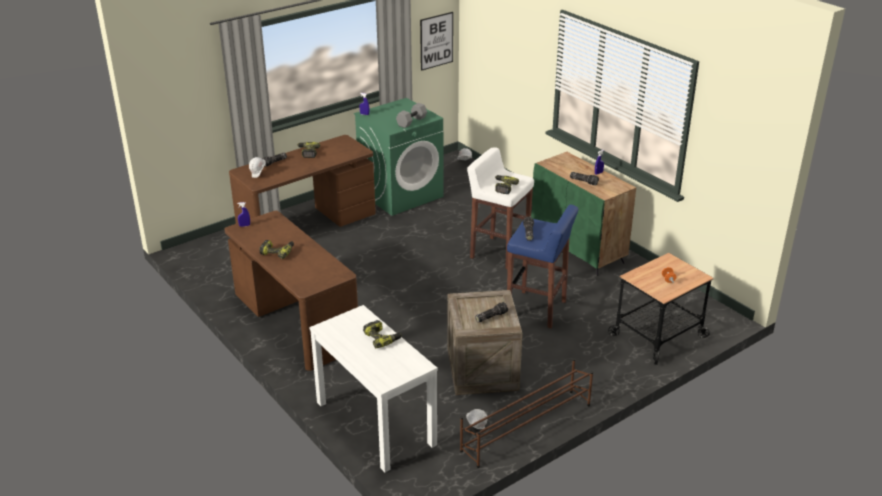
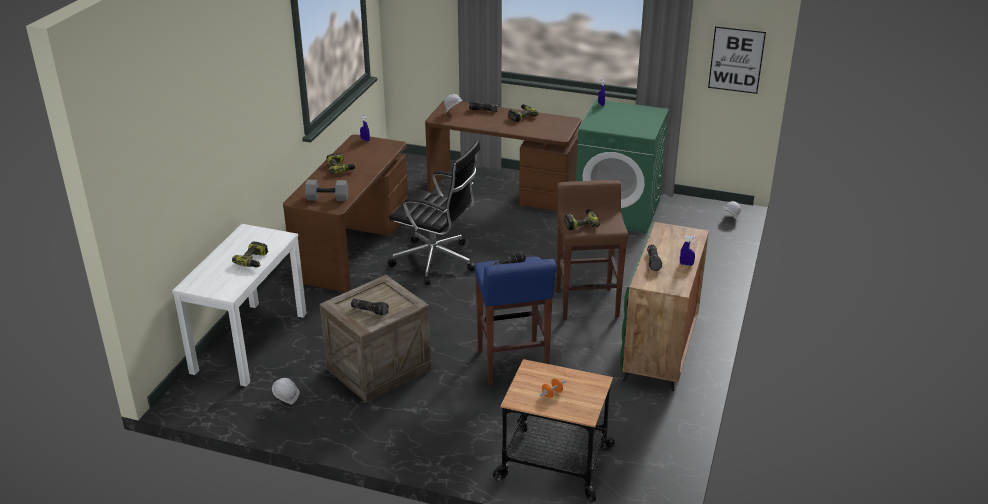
camera: 55 degrees right, 0 degrees up
(370, 291) = (436, 262): none -> black office chair
(412, 122) = (621, 129): grey dumbbell -> grey dumbbell (327, 198)
(498, 253) = (587, 303): white stool -> brown stool
(525, 427) = (312, 428): brown shoe rack -> none

